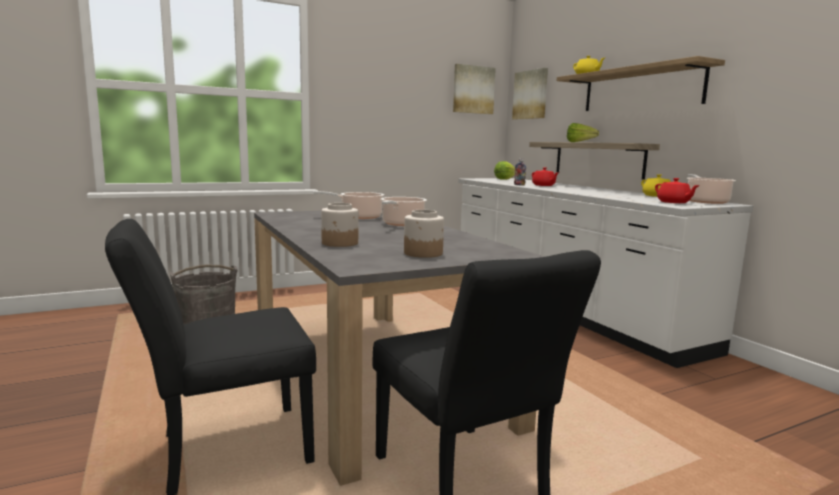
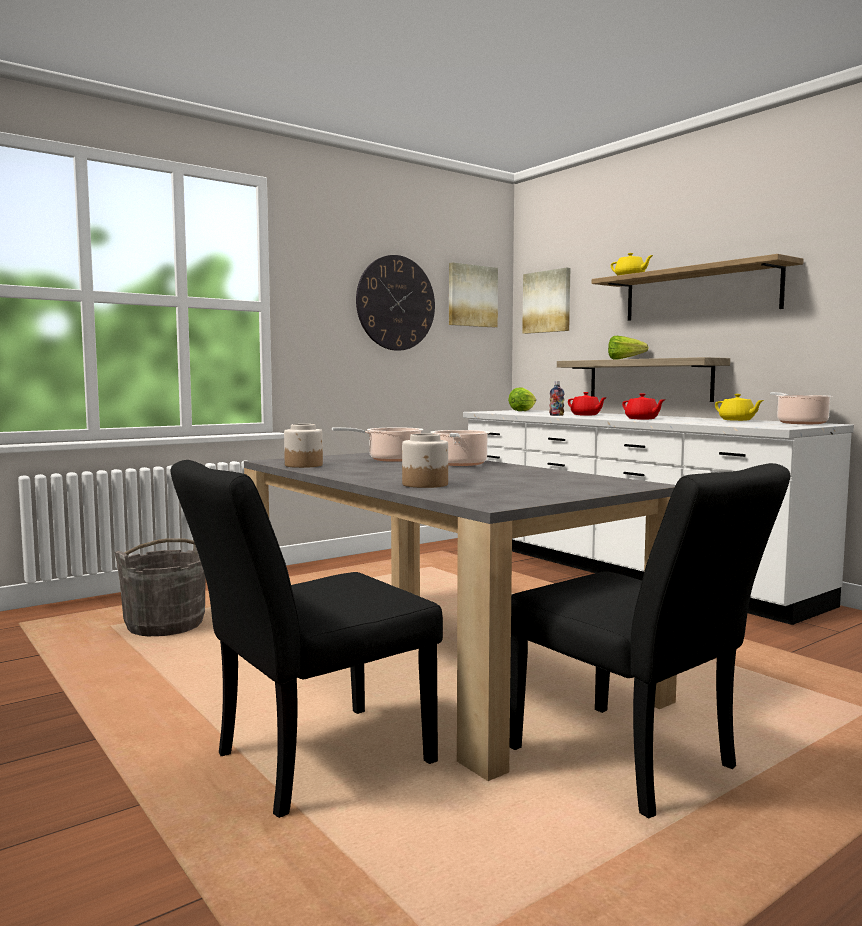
camera: 10 degrees left, 5 degrees down
(410, 95) = (396, 303): none -> wall clock
(423, 253) = (542, 489): jar -> jar (304, 465)
(673, 202) = (768, 424): red teapot -> red teapot (642, 419)

